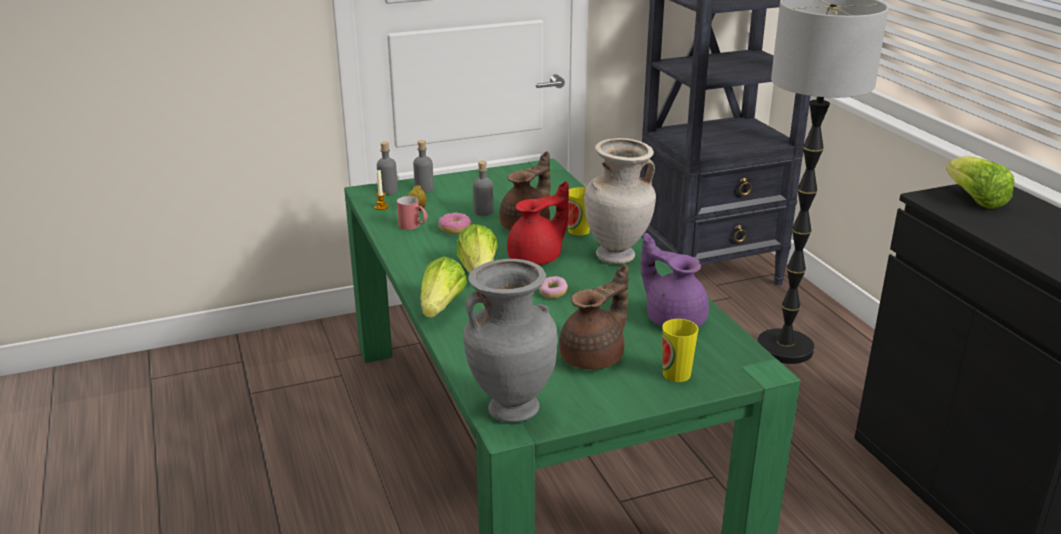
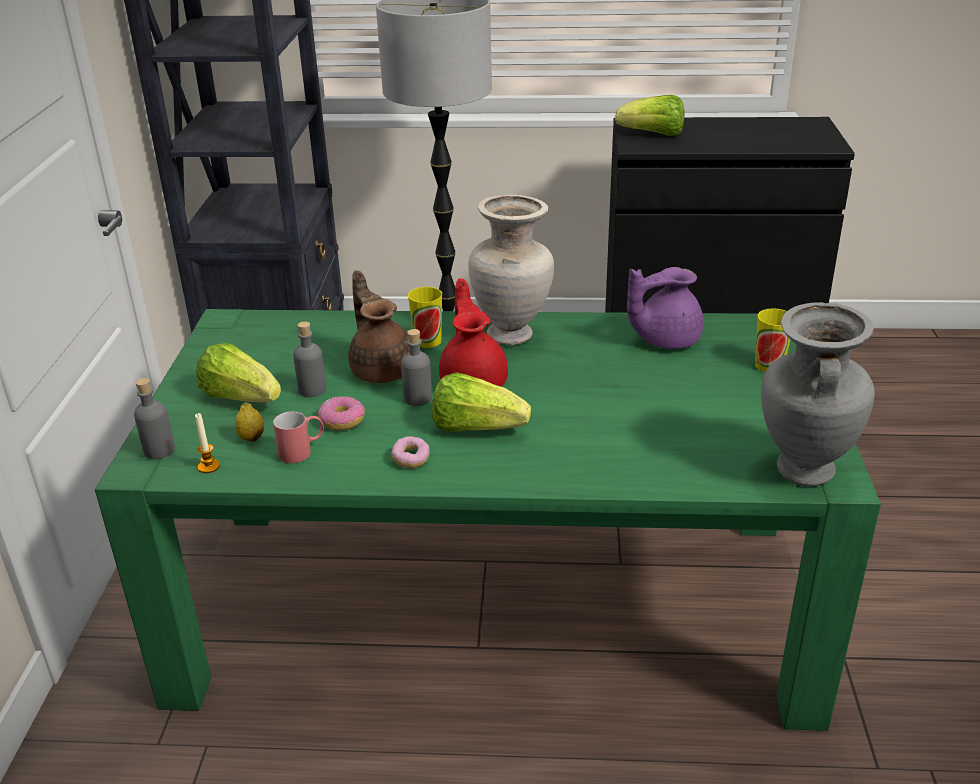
camera: 65 degrees left, 5 degrees up
(424, 189) = (188, 419): grey bottle -> grey bottle (417, 398)
(441, 307) = (551, 473): lettuce -> lettuce (240, 398)
(553, 293) = (566, 391): donut -> donut (411, 459)
(594, 357) = (718, 400): brown teapot -> none

